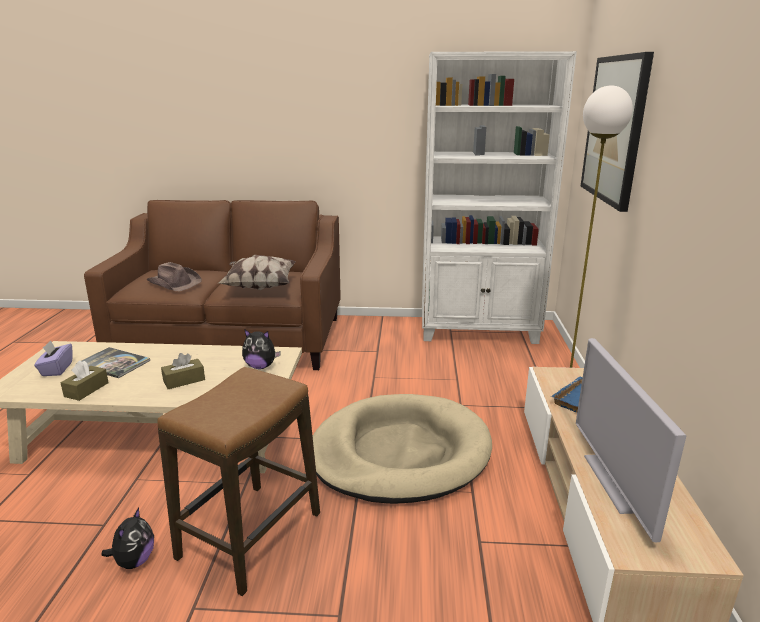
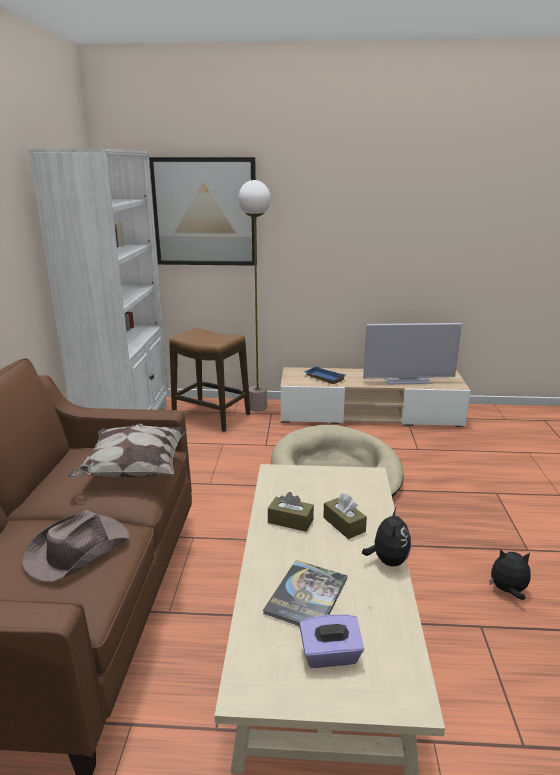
camera: 90 degrees left, 0 degrees up
(86, 389) = (381, 598): brown tissue box -> brown tissue box (290, 521)
(250, 536) = (453, 533): stool -> stool (211, 416)
(261, 366) = (306, 482): plush toy -> plush toy (387, 560)

